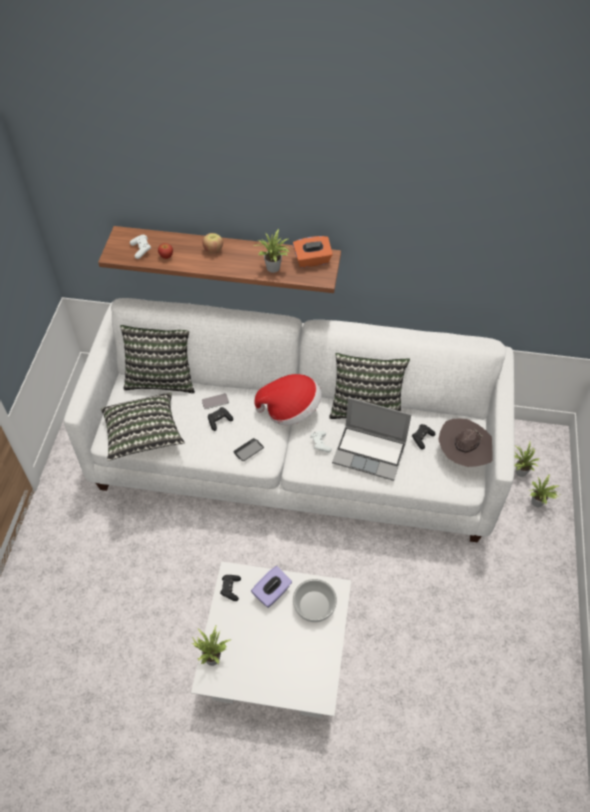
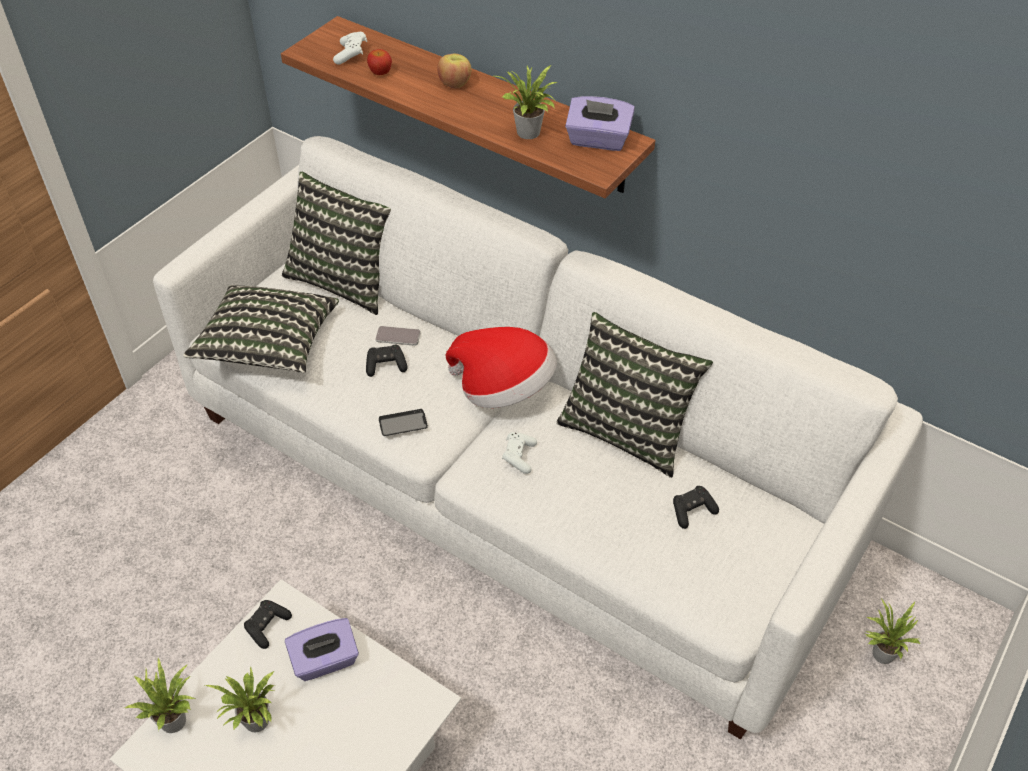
camera: 25 degrees right, 5 degrees down
(312, 260) = (598, 140): orange tissue box -> purple tissue box
(314, 605) = (377, 710): bowl -> none
(370, 453) = (591, 500): laptop -> none
(463, 455) = (751, 566): brown hat -> none
(538, 503) = (888, 720): potted plant -> potted plant (256, 724)

